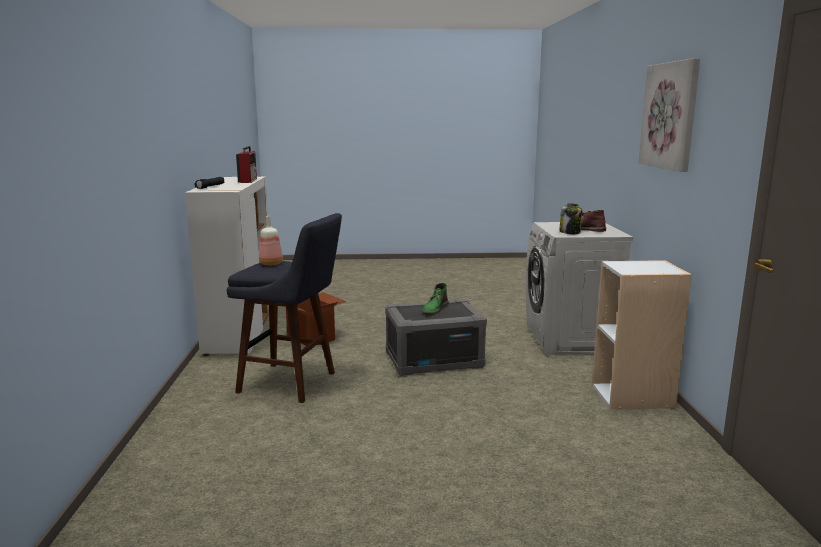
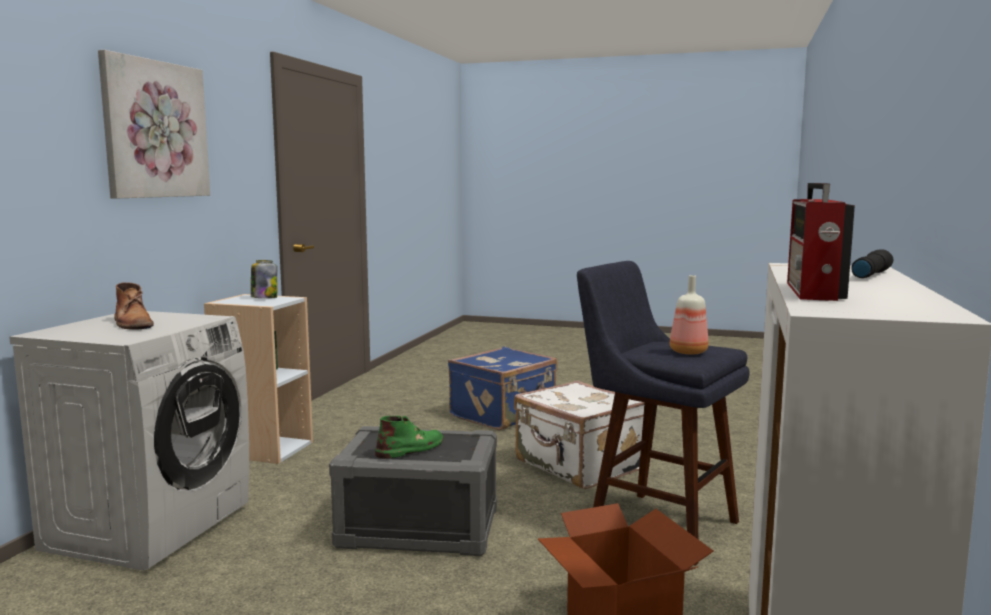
camera: 160 degrees left, 5 degrees down
(358, 422) = (578, 466): none -> white suitcase
(484, 493) = (504, 415): none -> blue suitcase
(570, 232) = (178, 320): jar -> jar (264, 298)

